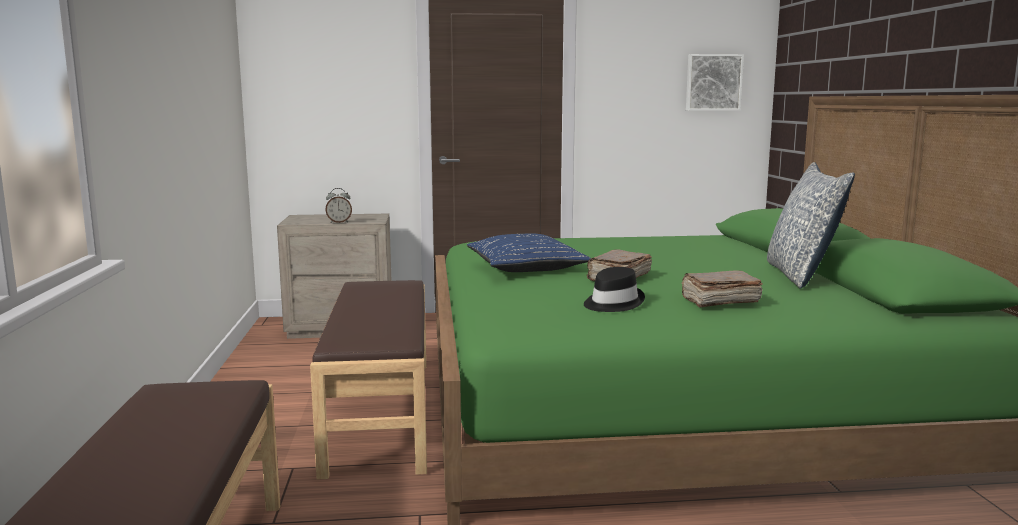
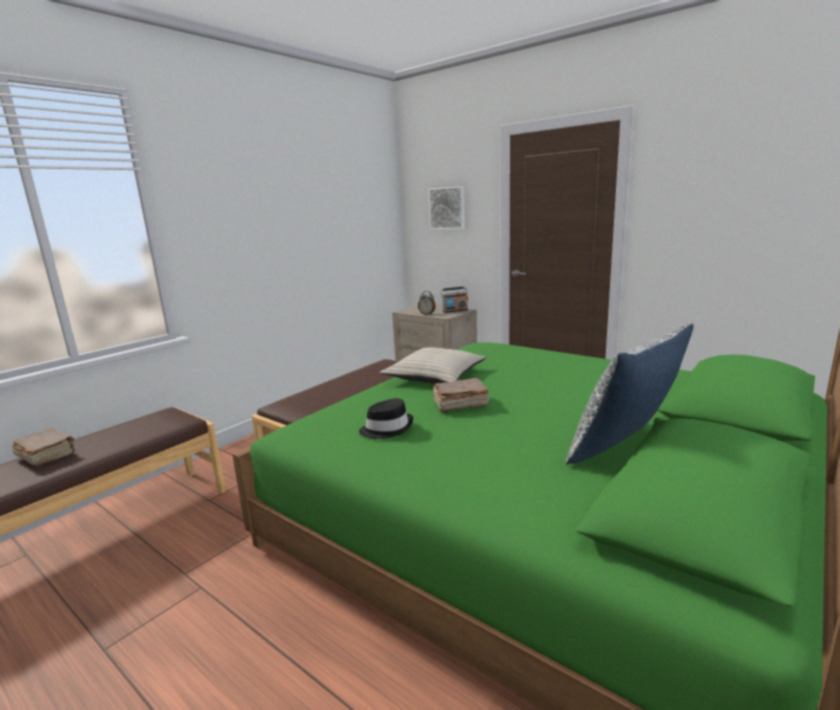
camera: 45 degrees right, 5 degrees up
(365, 216) = (455, 310): none -> radio
(526, 267) = (435, 376): blue pillow -> beige pillow
(713, 82) = (786, 203): picture -> picture (447, 208)
(719, 301) = (460, 453): brown book -> brown book (46, 456)

